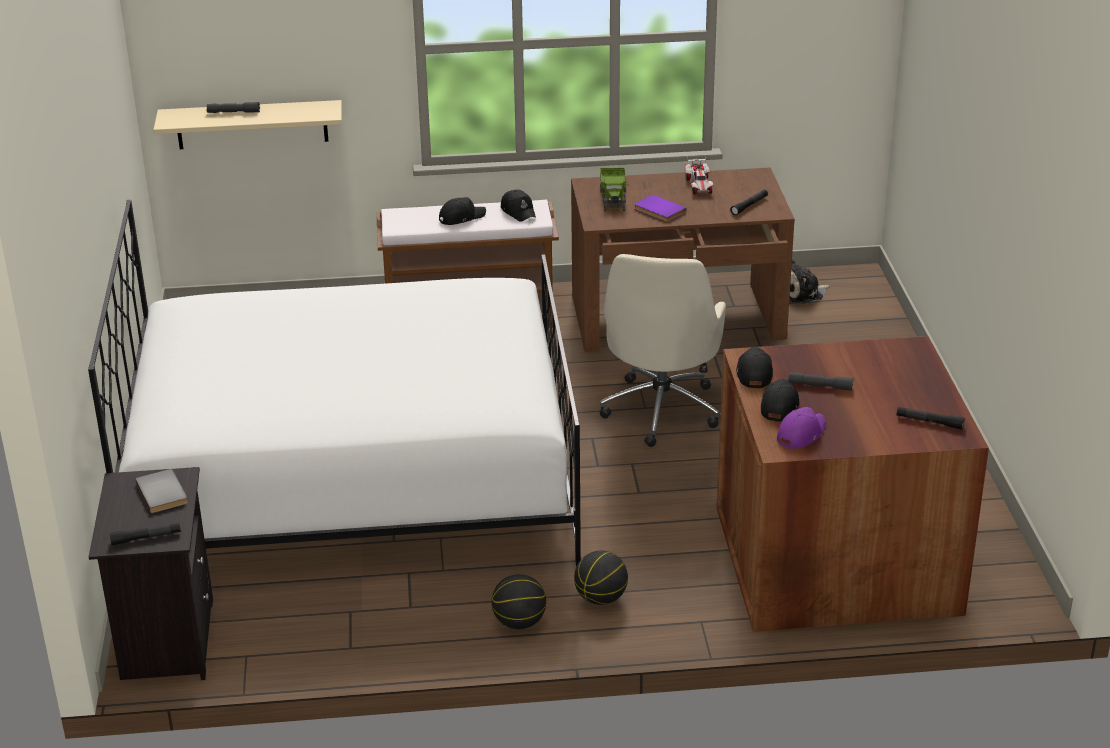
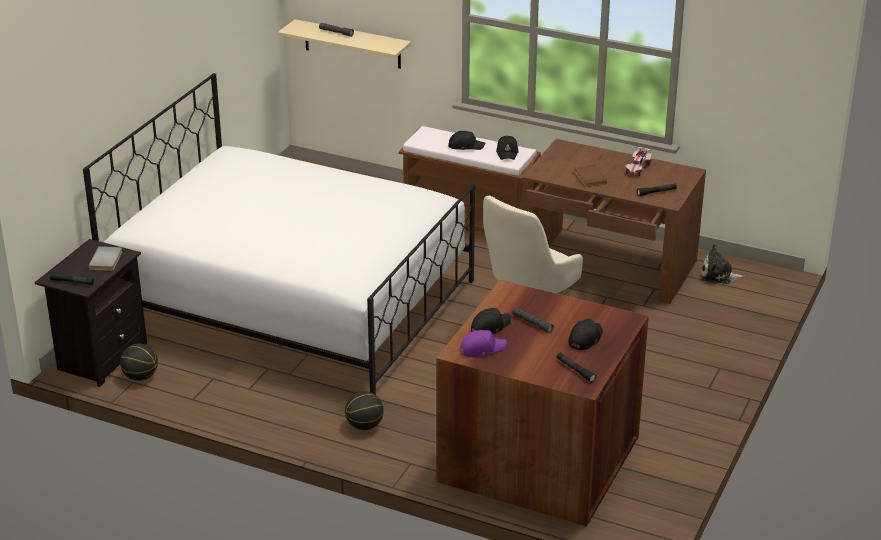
camera: 30 degrees right, 0 degrees up
(519, 623) = (301, 422): basketball -> basketball (140, 377)
(613, 198) = (568, 160): toy truck -> none
(658, 211) = (588, 178): purple book -> brown book
(753, 373) = (499, 301): black cap -> black cap (585, 338)

